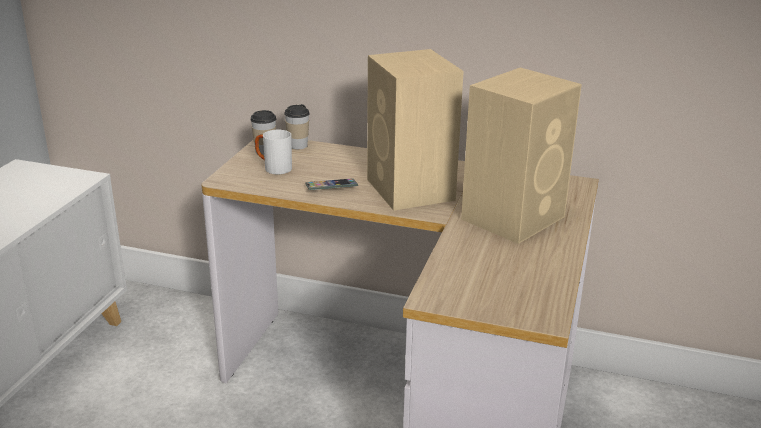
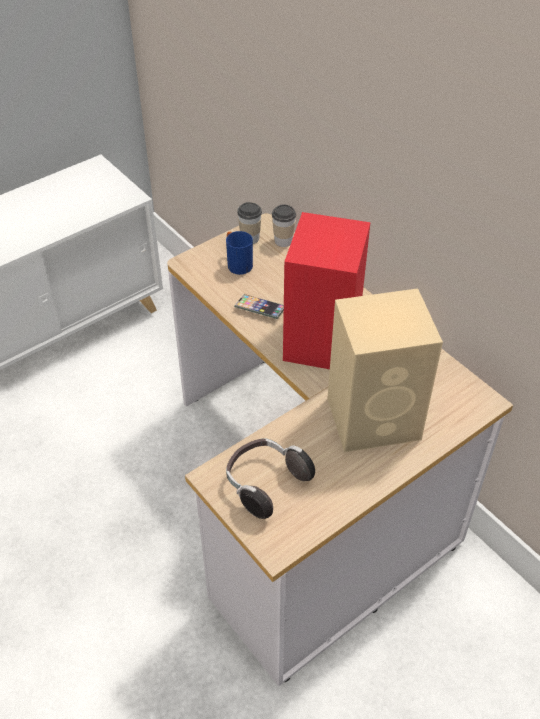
camera: 35 degrees right, 20 degrees up
(273, 168) = (237, 263): white mug -> blue mug
(411, 190) = (321, 342): beige speaker -> red speaker
(481, 285) = (265, 483): none -> headphones

